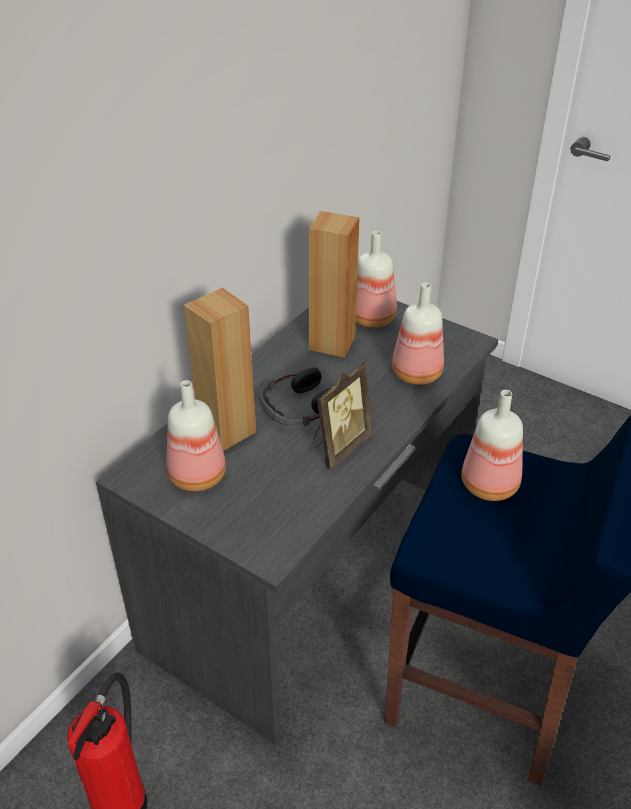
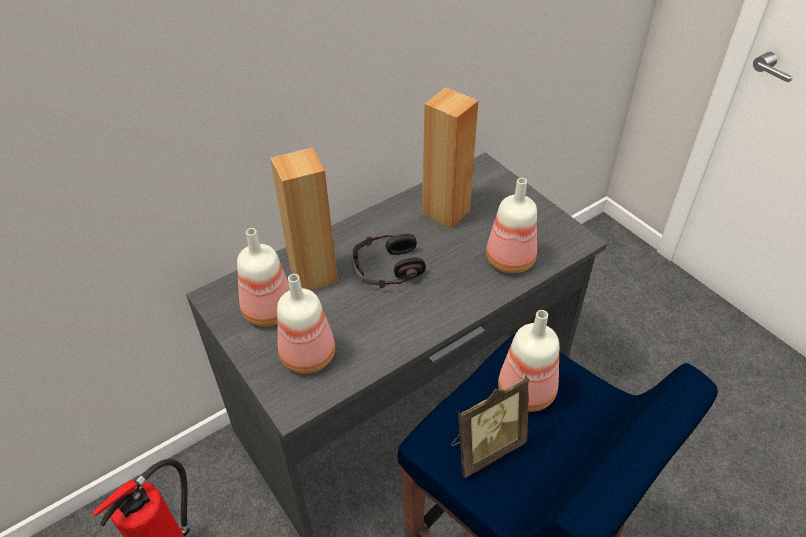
camera: 20 degrees right, 5 degrees up
(338, 446) = (403, 314): picture frame -> picture frame (485, 447)
(372, 317) = (495, 195): bottle -> bottle (309, 354)

